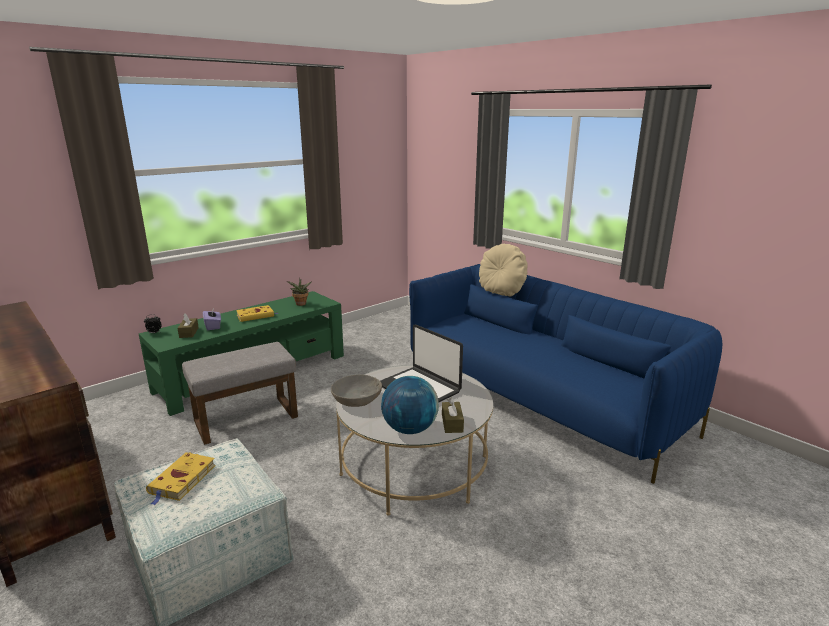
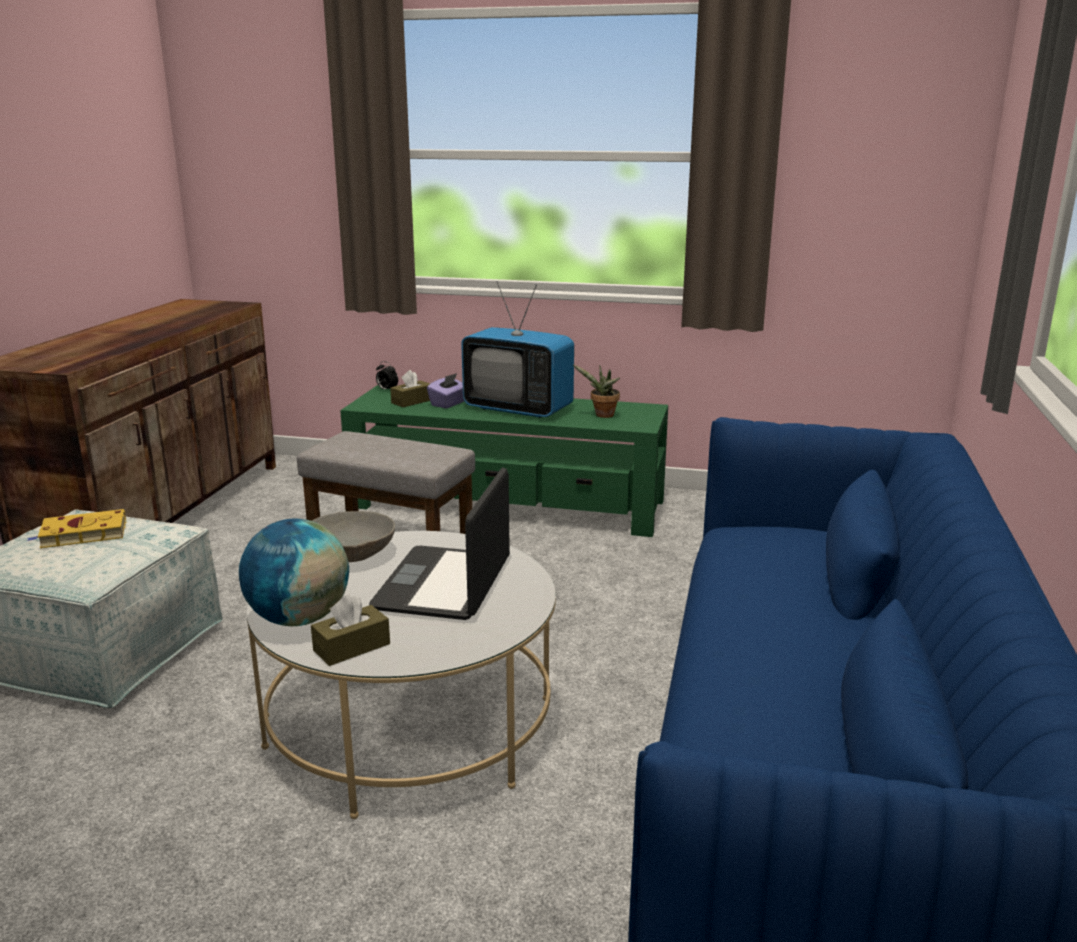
camera: 55 degrees right, 0 degrees up
(256, 316) = (518, 409): yellow book -> television
(501, 293) = (886, 505): beige pillow -> none

